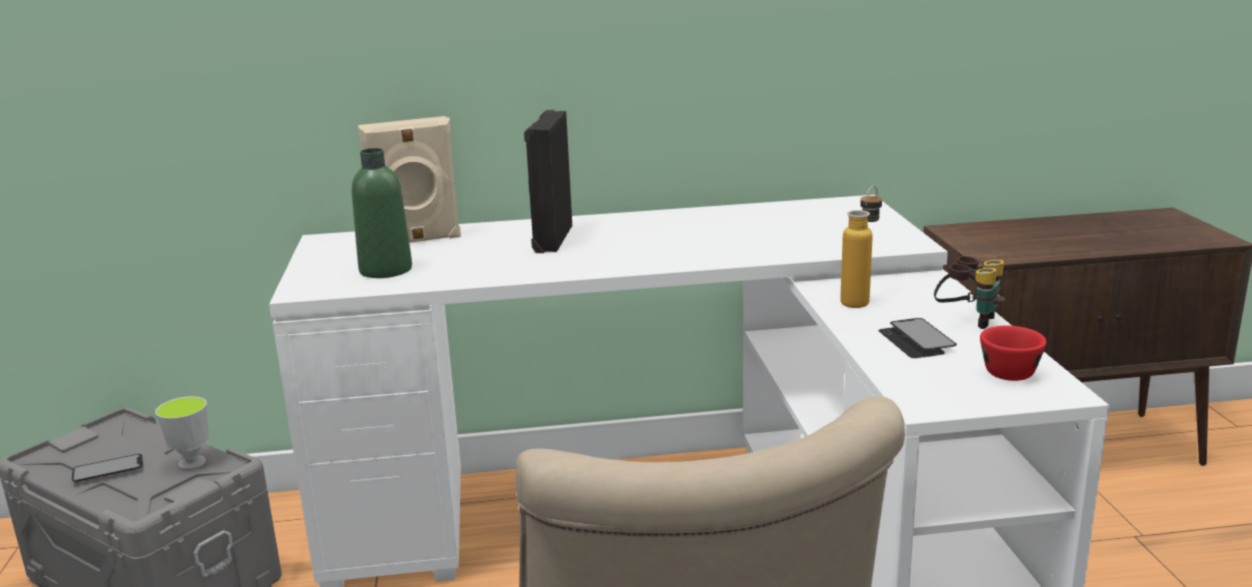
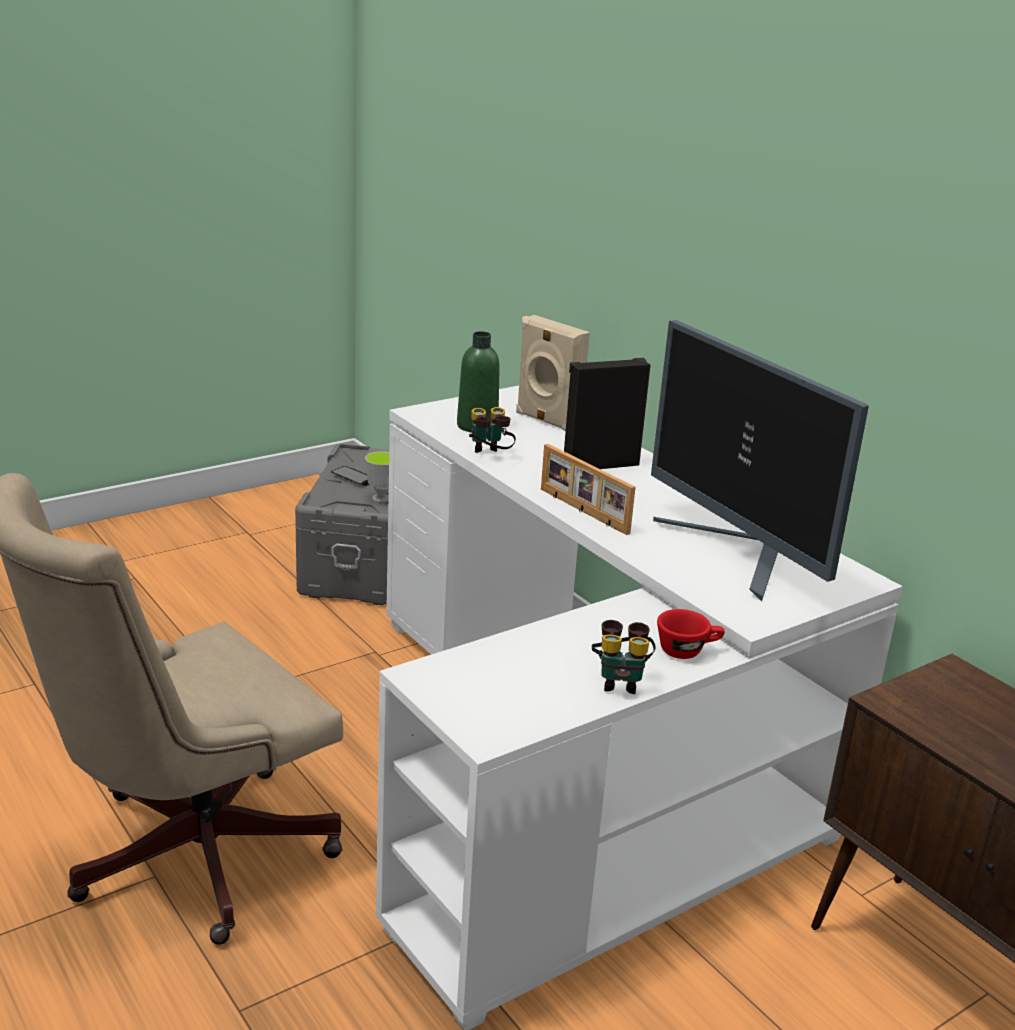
camera: 60 degrees right, 5 degrees up
(475, 277) = (489, 457): none -> binoculars
(651, 262) = (582, 511): none -> picture frame
(787, 227) = (737, 554): none -> monitor
(860, 300) = (623, 624): bottle -> none
(916, 341) = (548, 660): phone -> none
(1008, 370) = (516, 709): red cup -> red cup (687, 650)

